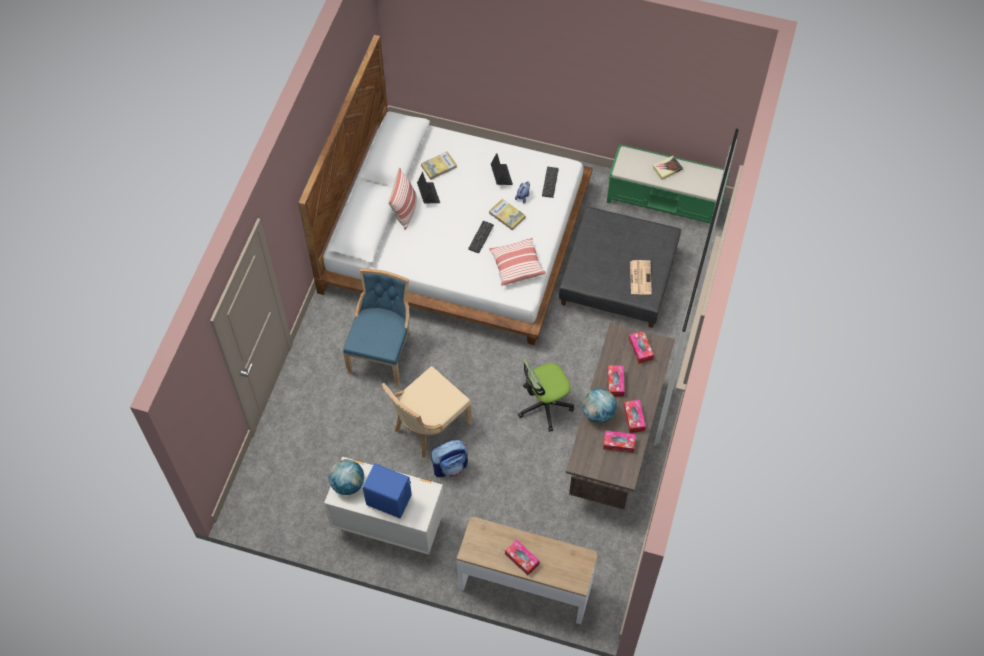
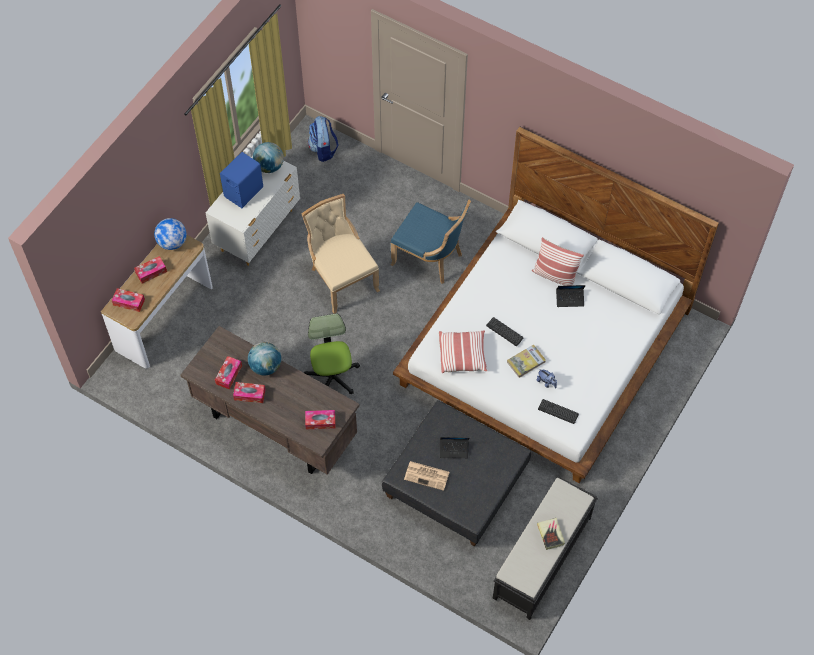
camera: 105 degrees right, 0 degrees up
(439, 166) = (602, 315): book -> none
(450, 466) = (296, 287): backpack -> backpack (323, 149)
(478, 550) = (172, 243): none -> globe
(501, 176) = (577, 368): laptop -> laptop (454, 449)
(615, 383) = (291, 389): tissue box -> tissue box (129, 302)
(665, 201) = (541, 558): green bench -> black bench

